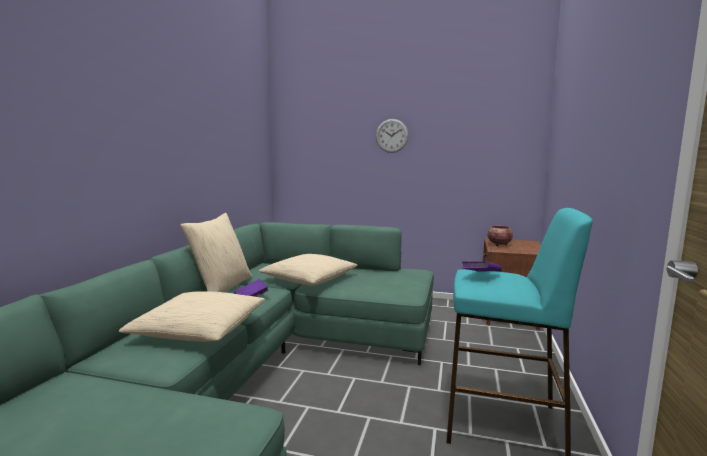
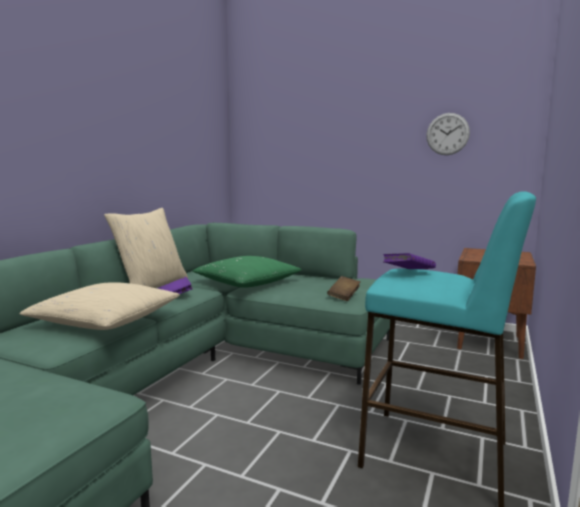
camera: 10 degrees right, 0 degrees up
(309, 279) = (247, 283): beige pillow -> green pillow
(392, 136) = (358, 128): wall clock -> wall clock (447, 134)
(402, 289) = (344, 296): none -> brown book
(500, 245) = (478, 254): bowl -> none

